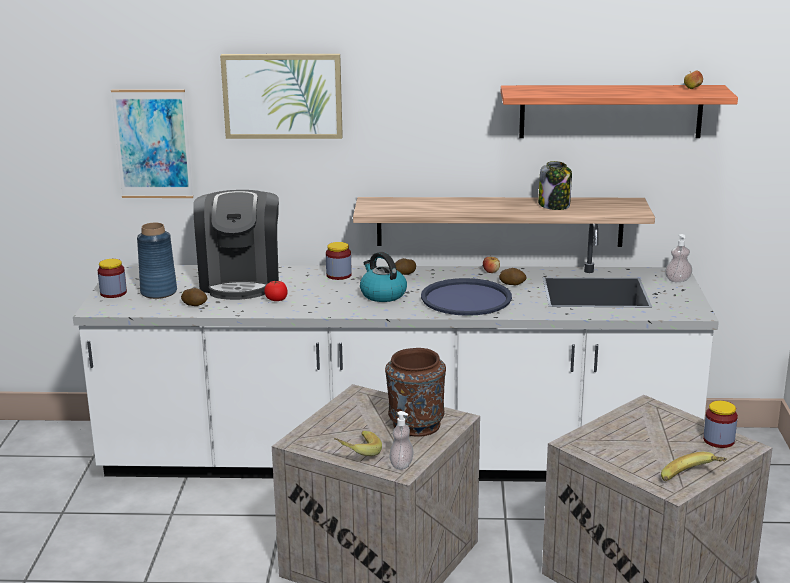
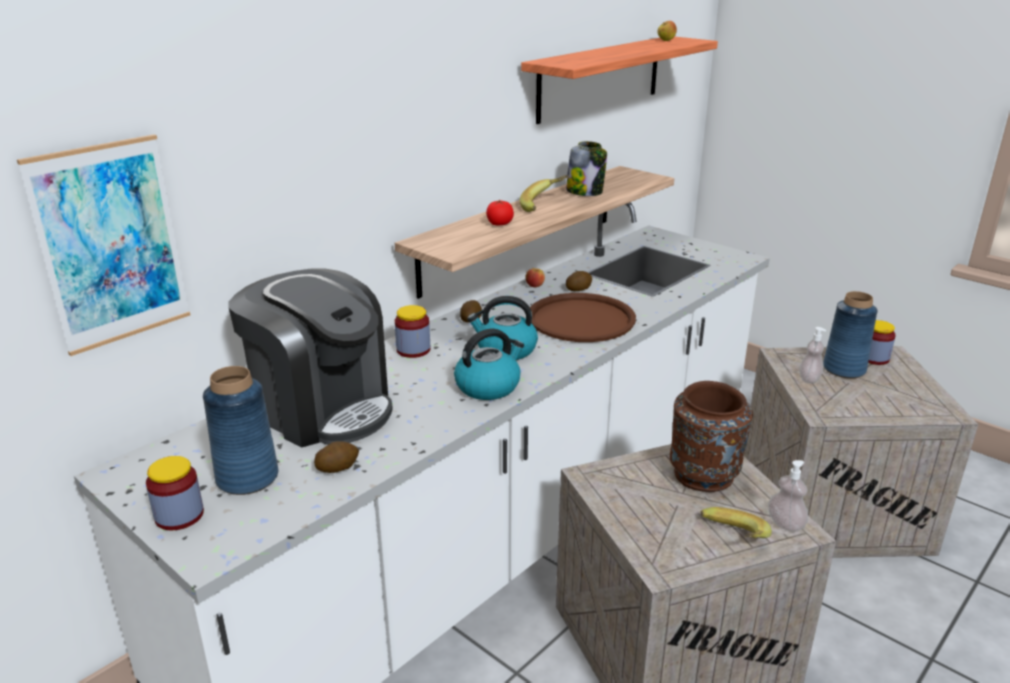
camera: 50 degrees left, 5 degrees up
(276, 300) = (418, 409): tomato -> tomato (499, 224)
(282, 96) = (299, 118): picture -> none
(330, 305) = (488, 386): none -> kettle
(466, 298) = (581, 319): blue tray -> brown tray
(672, 433) = (844, 369): none -> blue vase
(677, 280) = (669, 237): soap dispenser -> soap dispenser (809, 379)
(692, 480) = (936, 398): banana -> banana (544, 206)

